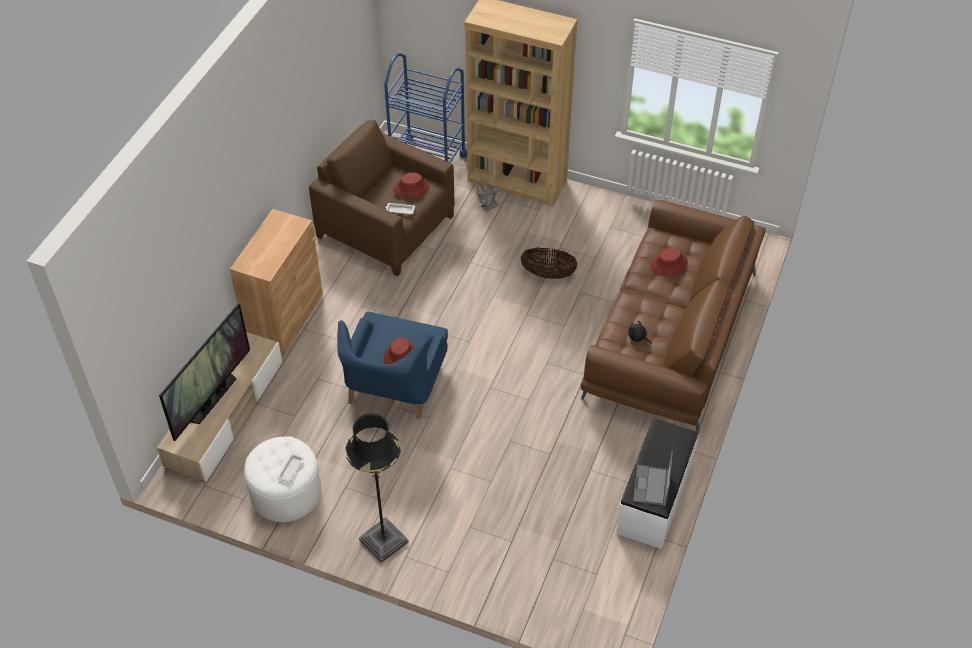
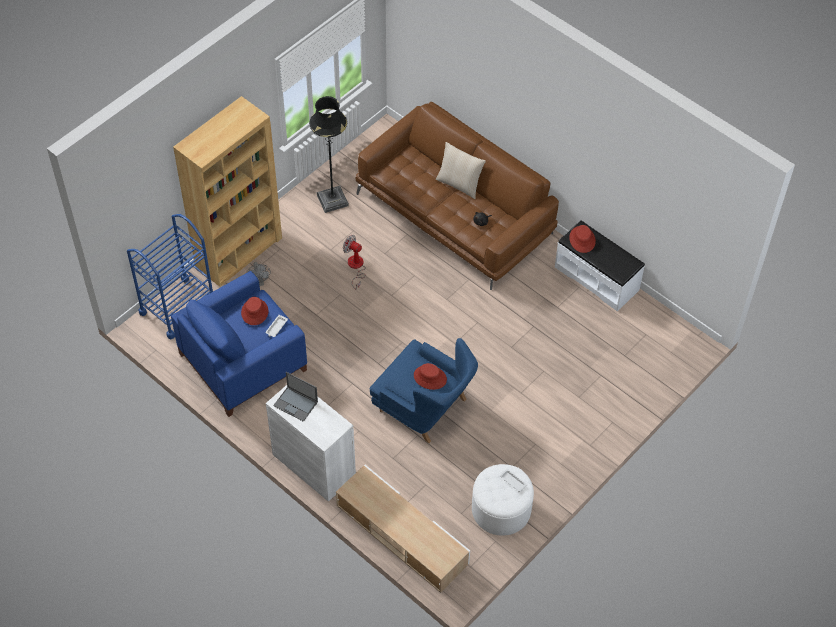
camera: 70 degrees left, 5 degrees up
(212, 398) = (406, 527): television -> none
(284, 317) = (314, 465): brown cabinet -> white cabinet
(384, 541) = (571, 455): black floor lamp -> black floor lamp (332, 200)
(387, 226) = (243, 360): brown armchair -> blue armchair
(548, 274) = (355, 267): basket -> fan
(651, 486) = (617, 263): laptop -> laptop (296, 404)
(669, 264) = (418, 176): red hat -> red hat (582, 239)
(681, 303) = (459, 184): none -> beige pillow

